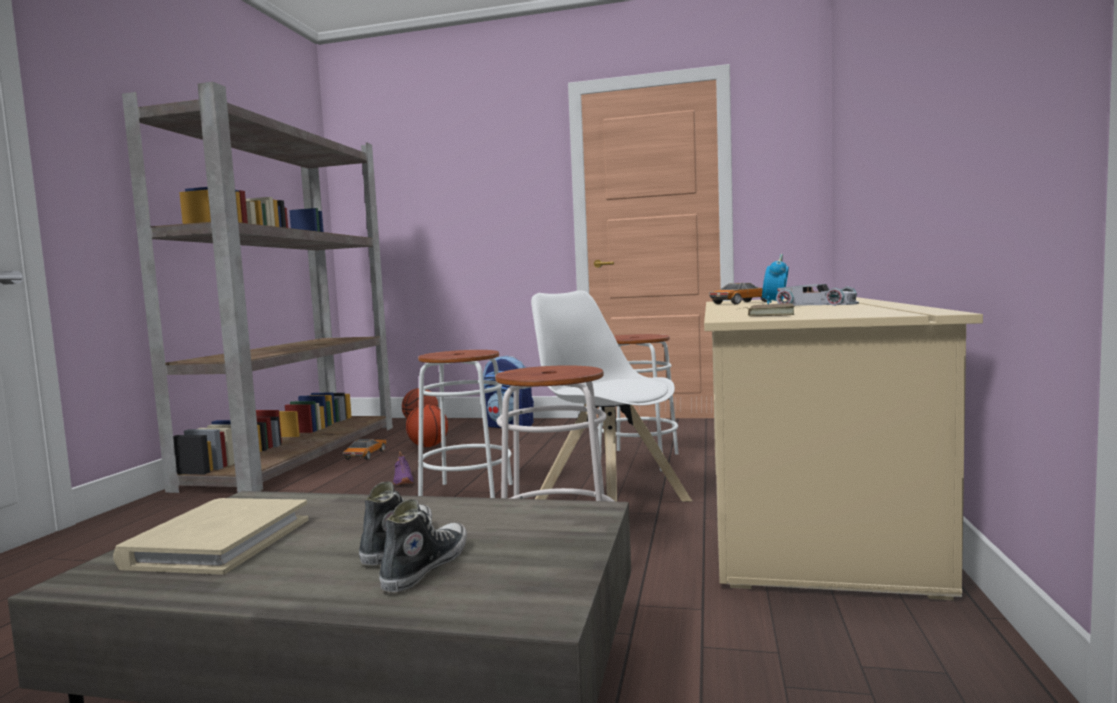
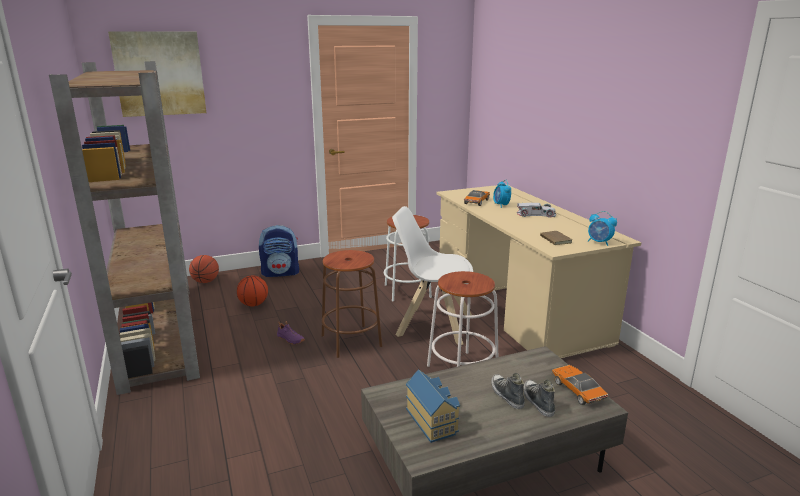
camera: 35 degrees left, 15 degrees up
(219, 542) = (433, 420): beige book -> toy house
(366, 455) = (219, 322): toy car -> toy car (577, 390)
(398, 169) = (159, 74): none -> picture
(467, 495) = (351, 341): white stool -> brown stool
(863, 314) = (599, 242): none -> alarm clock

